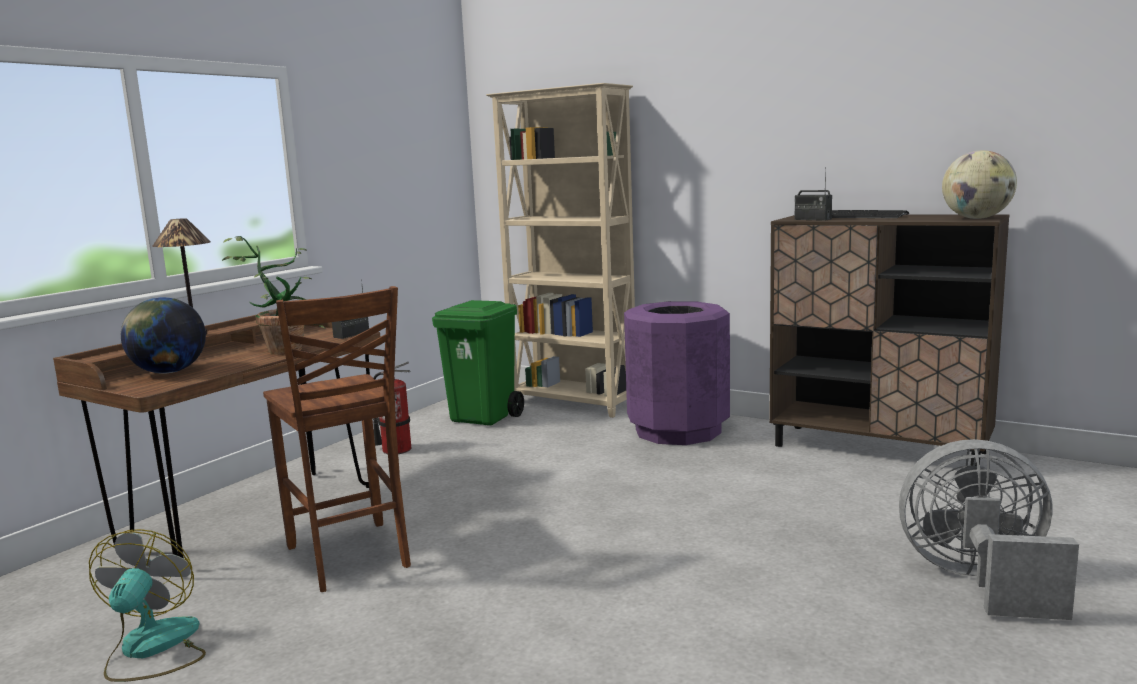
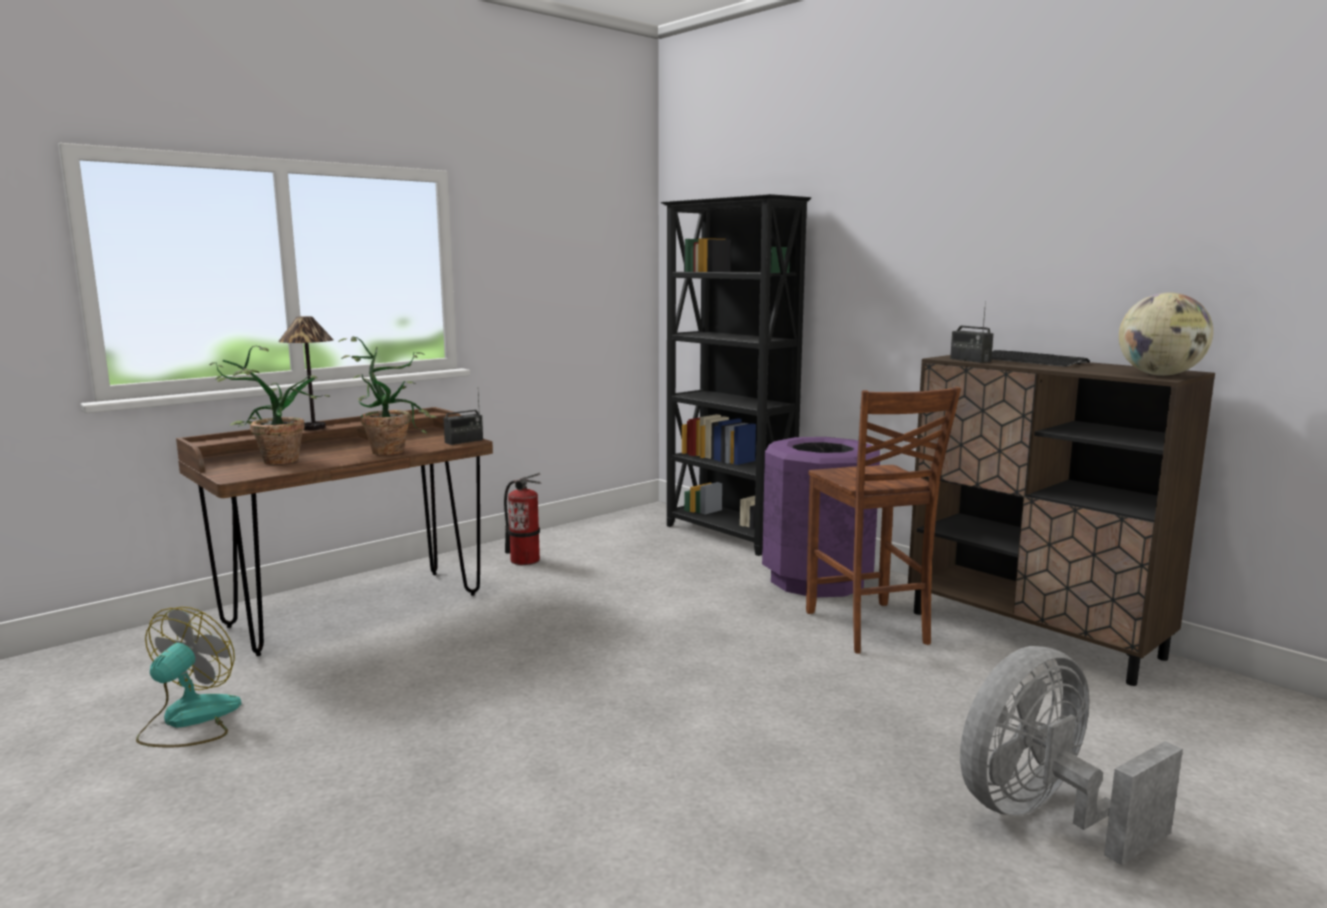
camera: 15 degrees right, 0 degrees up
(168, 372) = (270, 461): globe -> potted plant
(349, 558) = (408, 663): brown chair -> brown chair (868, 628)
(484, 418) = (629, 538): green trash can -> none
(573, 404) = (728, 535): beige bookcase -> black bookcase
(980, 582) = (1043, 816): grey fan -> grey fan turned 60 degrees counterclockwise

